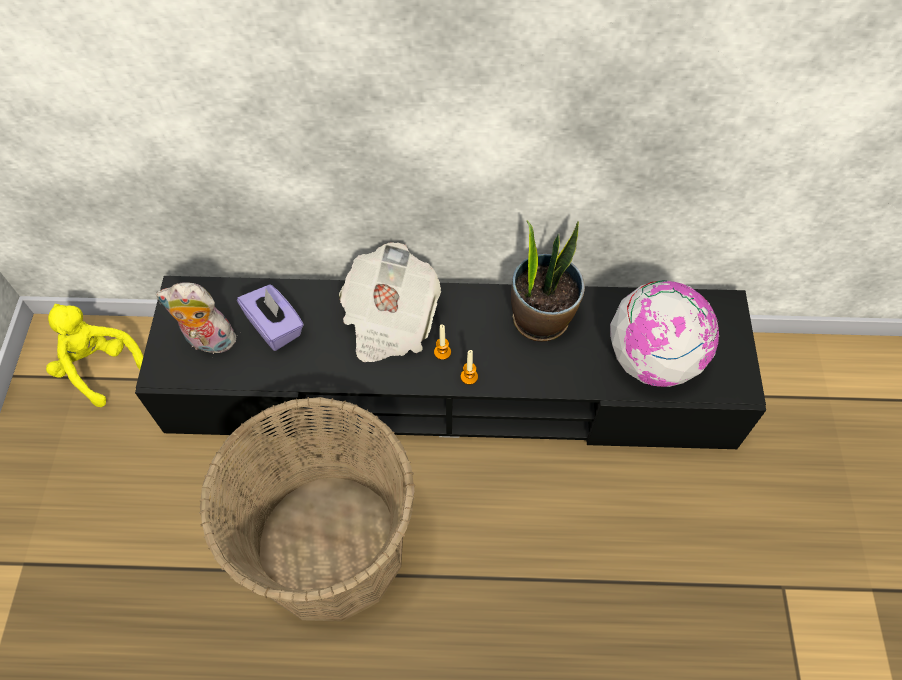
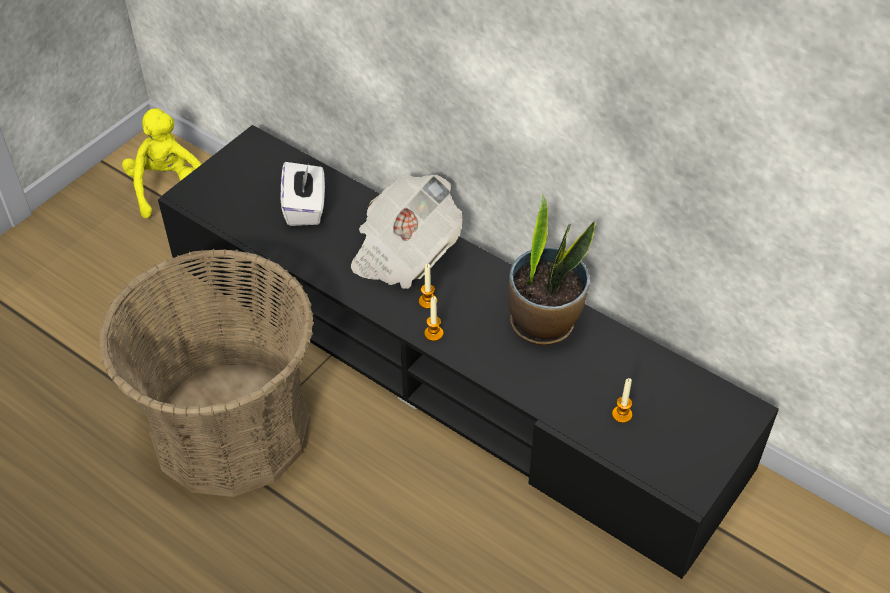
camera: 35 degrees right, 10 degrees down
(208, 342) = (243, 191): plush toy -> none
(275, 327) = (305, 208): purple tissue box -> white tissue box
(653, 359) = (622, 414): globe -> candle

